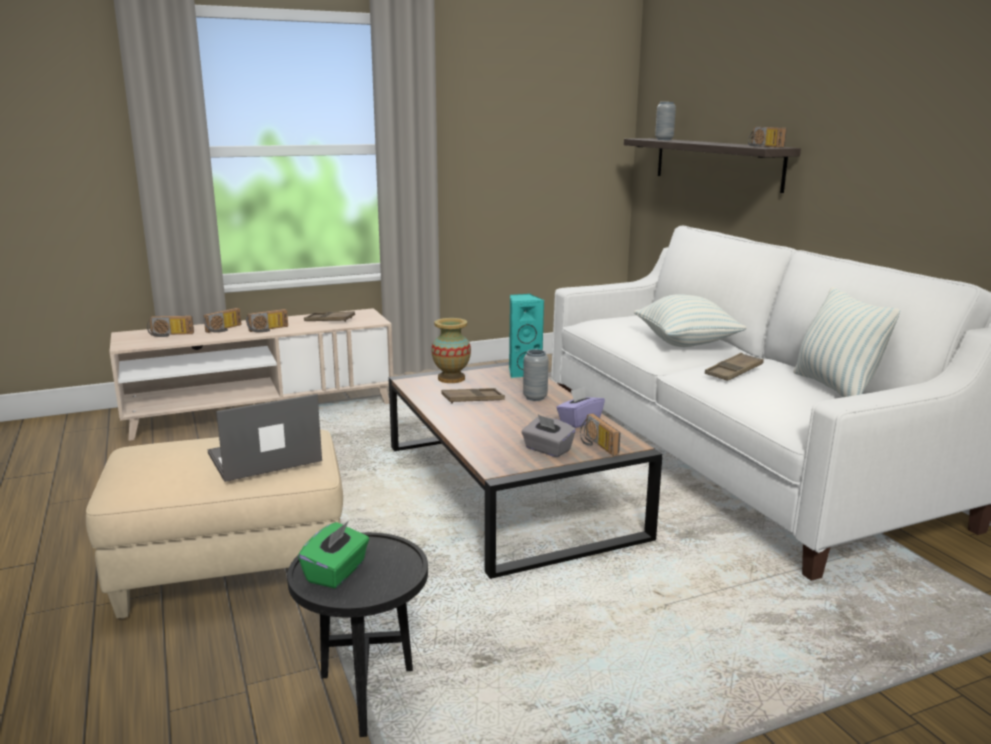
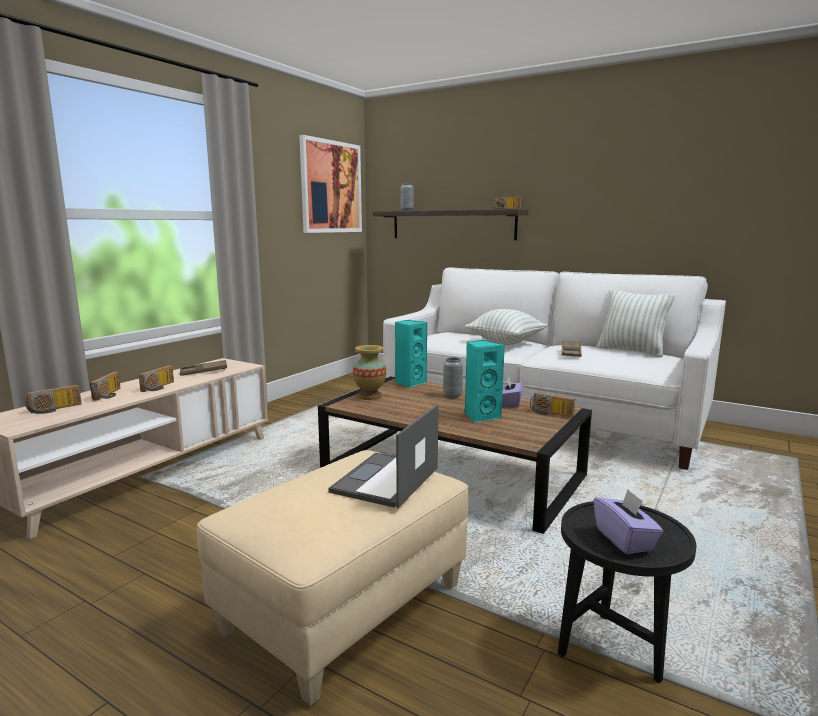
camera: 35 degrees left, 5 degrees down
(336, 572) = (625, 539): green tissue box -> purple tissue box
(473, 400) = (415, 406): brown tray -> none
(514, 427) = (481, 416): none -> turquoise speaker
(547, 450) = (531, 424): grey tissue box -> none
(571, 106) = (331, 187): none -> picture

